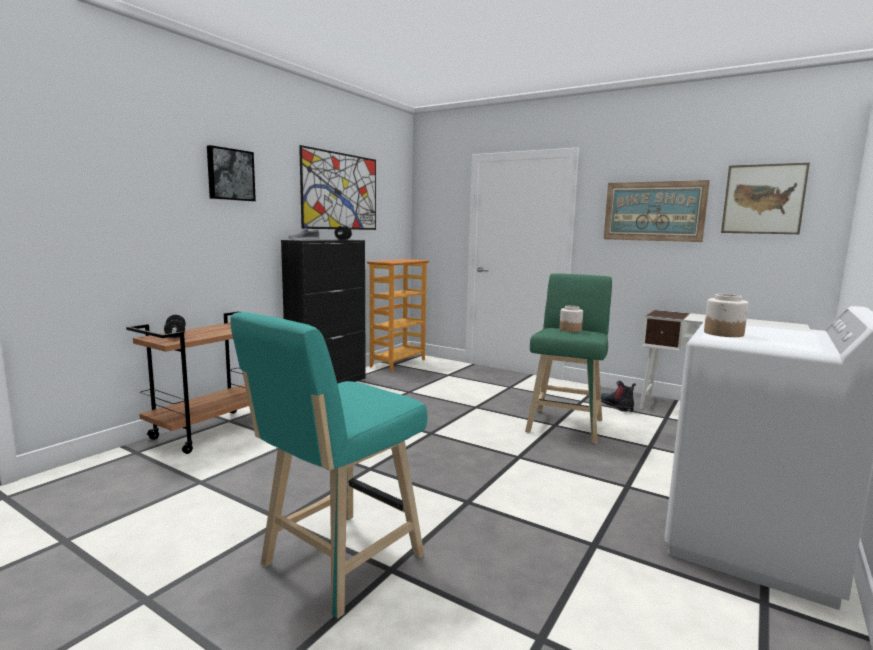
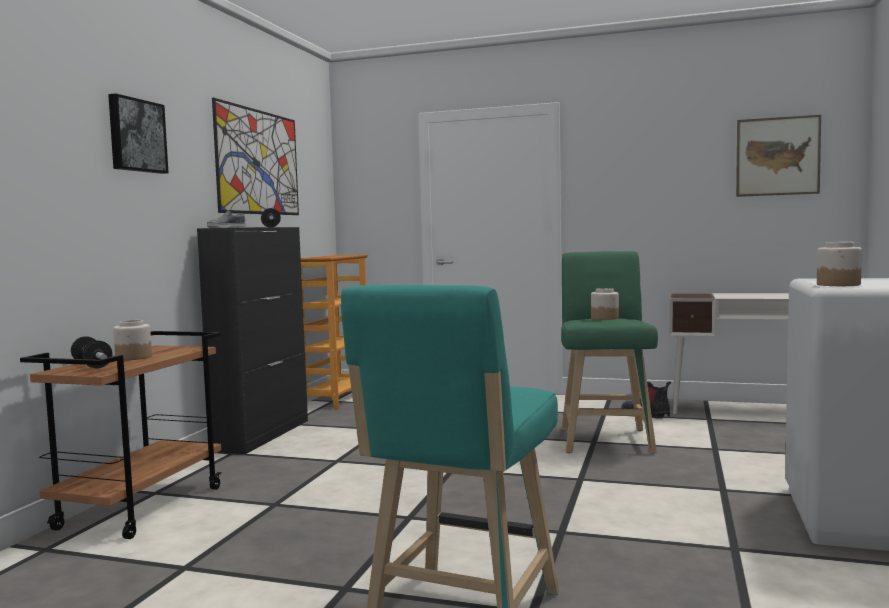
camera: 15 degrees left, 5 degrees down
(208, 331) = (133, 357): none -> jar
(653, 211) = (657, 175): picture -> none

